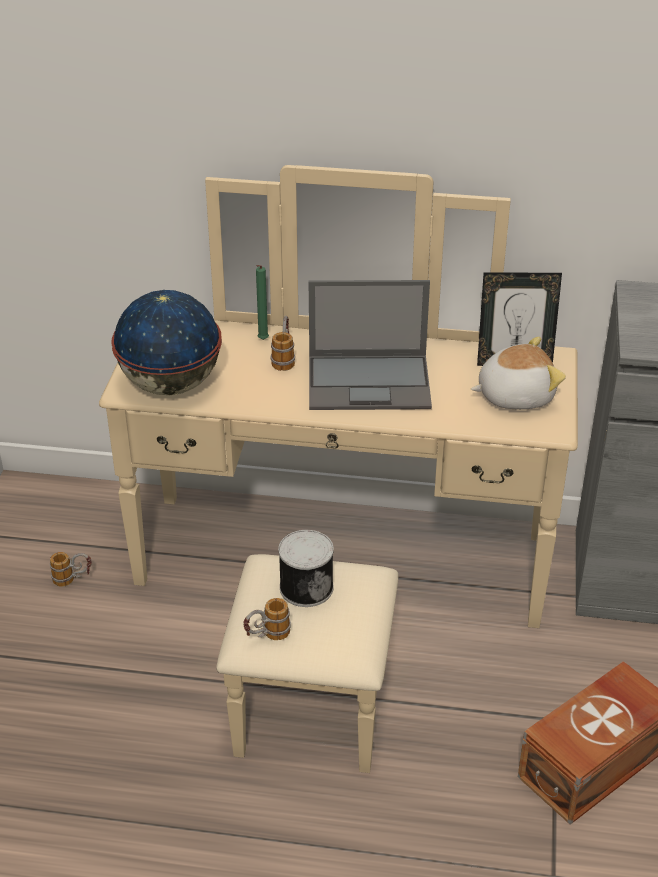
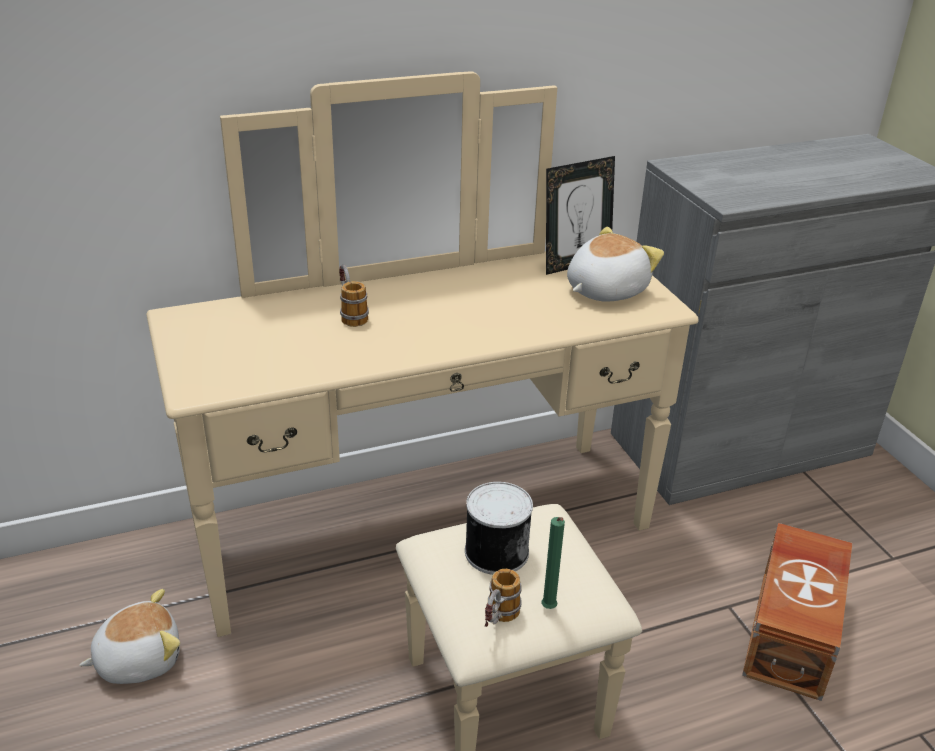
camera: 30 degrees left, 5 degrees down
(73, 579) = (138, 659): mug -> plush toy
(170, 385) = (244, 371): globe -> none
(262, 340) = (312, 304): green candle -> green candle (549, 609)
(370, 382) = (460, 313): laptop -> none

